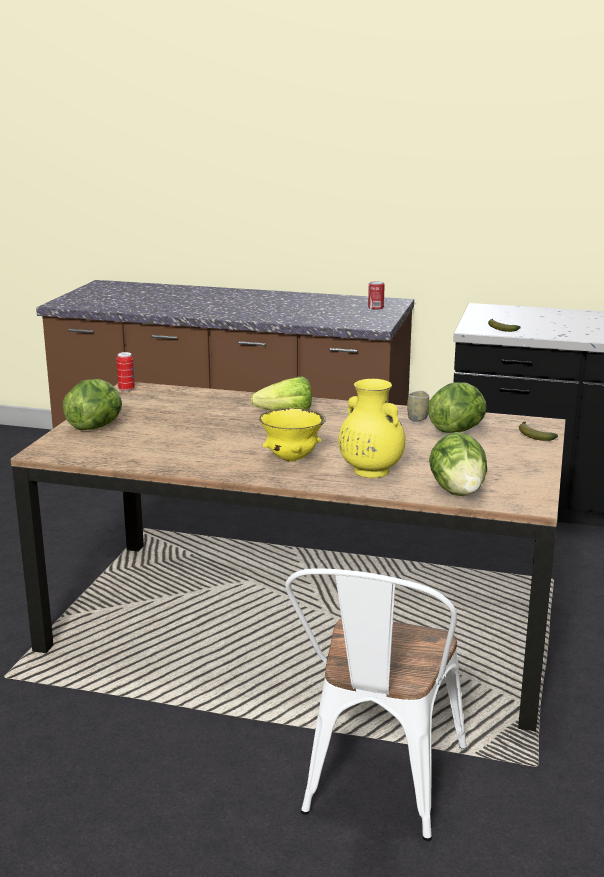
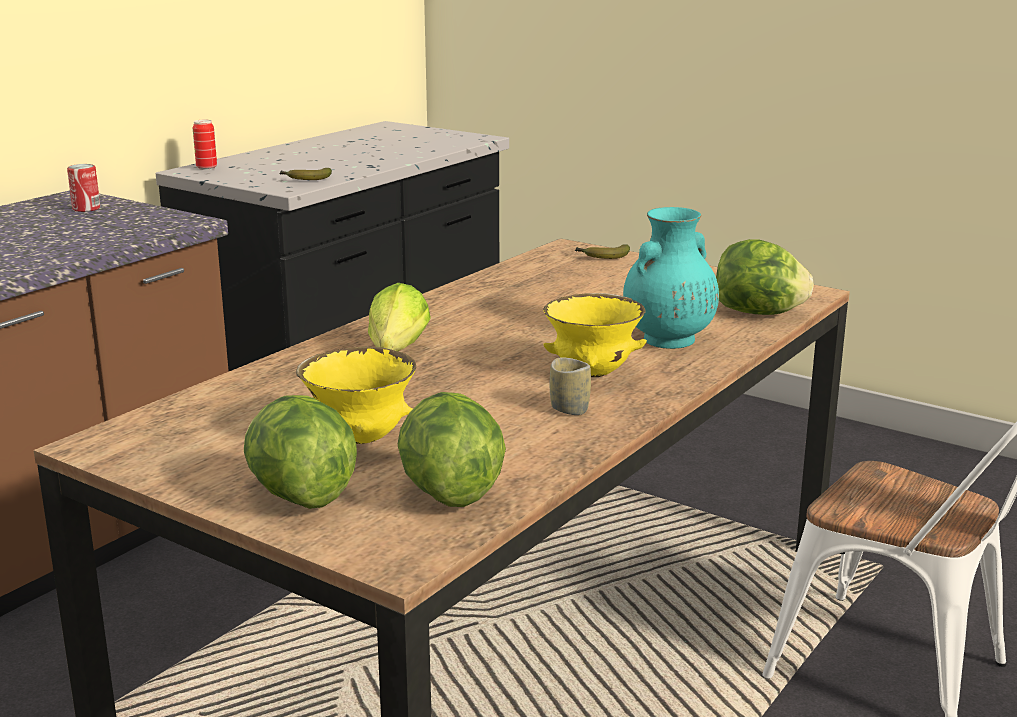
camera: 70 degrees left, 0 degrees up
(126, 389) = (102, 449): can -> can (206, 168)
(163, 426) = (360, 439): none -> yellow bowl
(370, 471) = (667, 340): yellow vase -> turquoise vase
(417, 418) = (495, 291): cup -> cup (569, 409)
(458, 430) = (556, 281): lettuce -> lettuce (448, 492)

